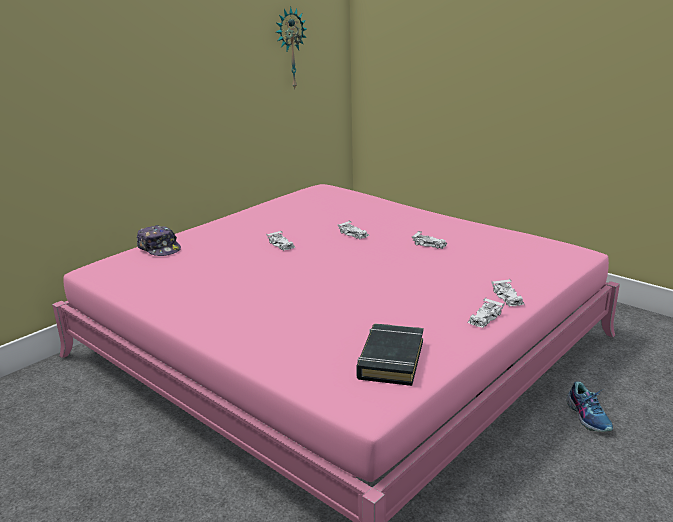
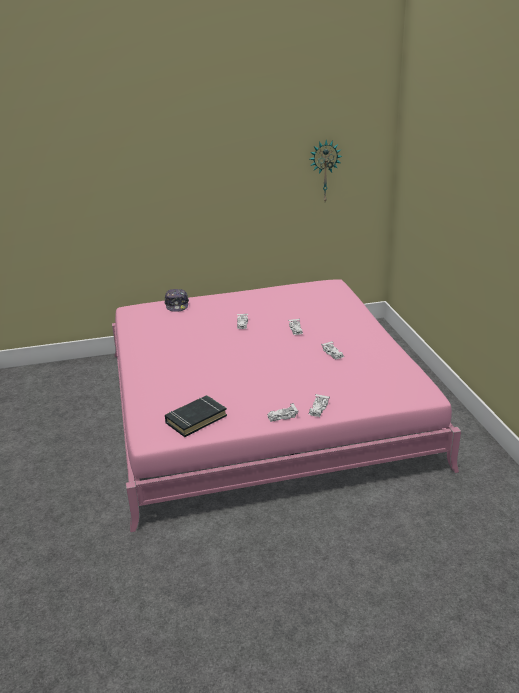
camera: 35 degrees right, 5 degrees up
(588, 416) = (352, 513): shoe -> none

